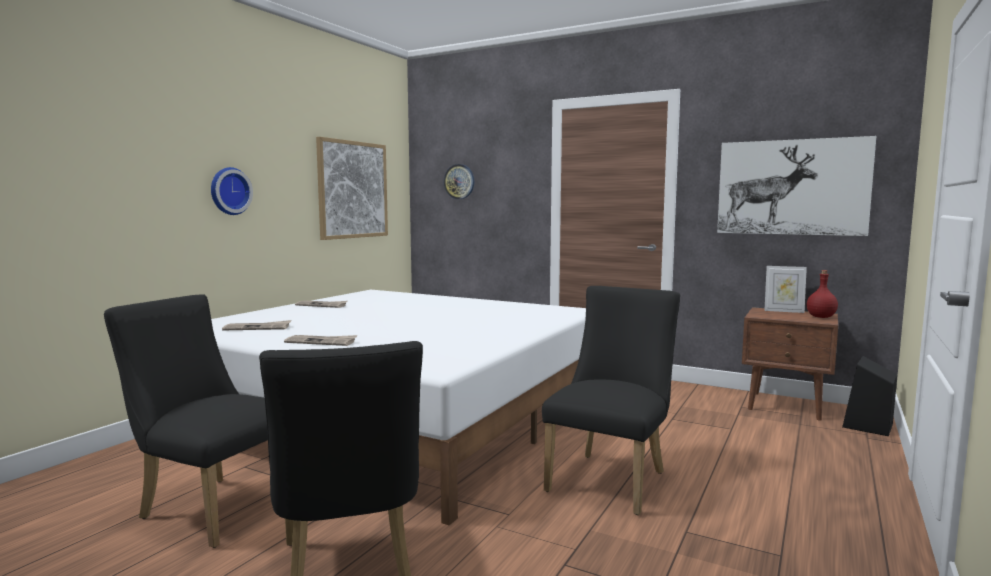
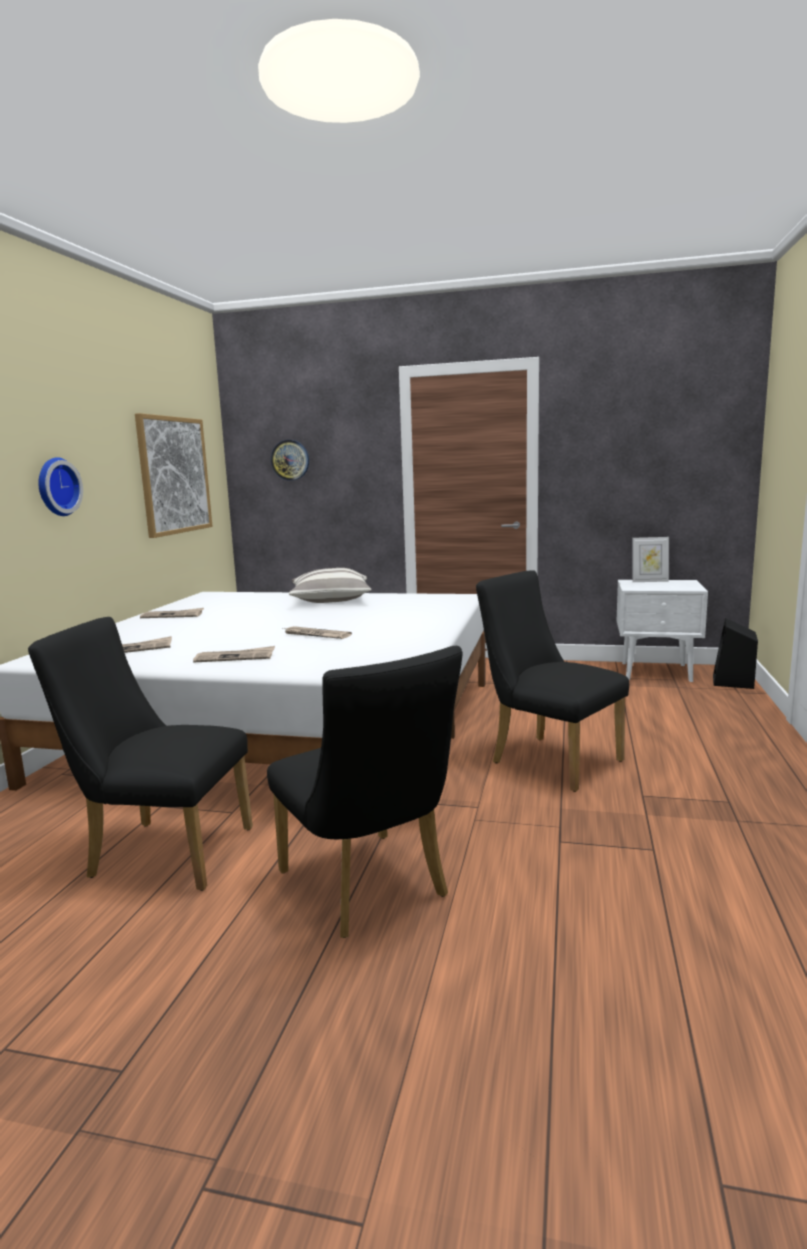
camera: 15 degrees left, 5 degrees up
(410, 330) = (316, 635): none -> newspaper
(461, 303) = (330, 599): none -> pillow
(611, 478) = (548, 760): black chair -> black chair turned 60 degrees counterclockwise
(787, 406) = (657, 672): brown nightstand -> white nightstand
(791, 187) = (652, 459): picture -> none
(820, 317) = (686, 584): red bottle -> none

